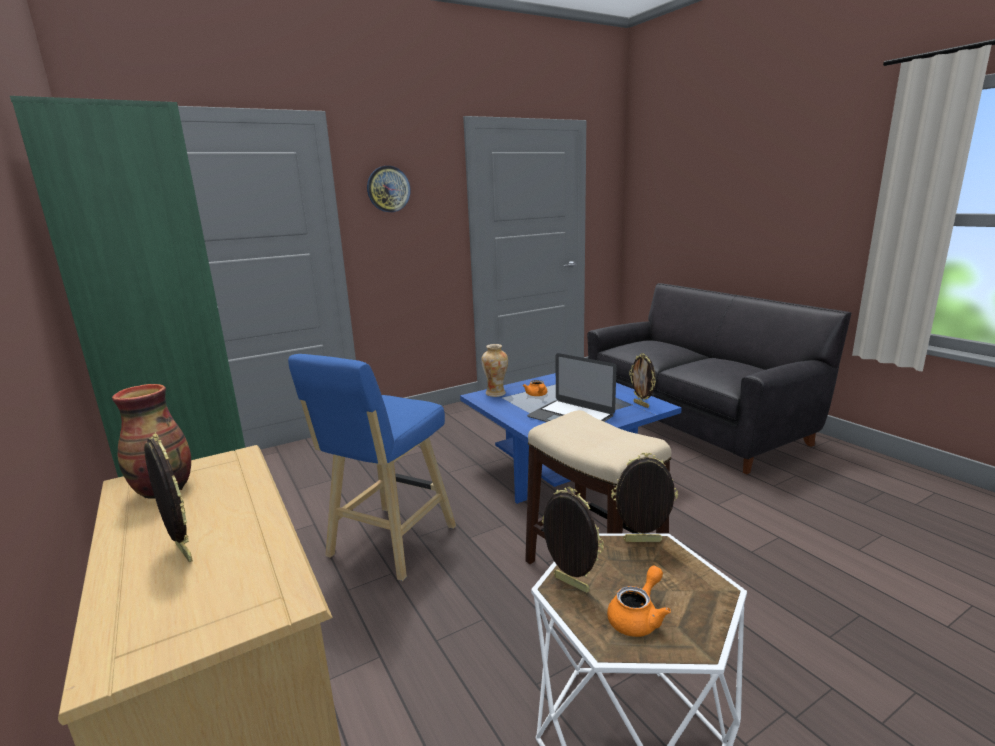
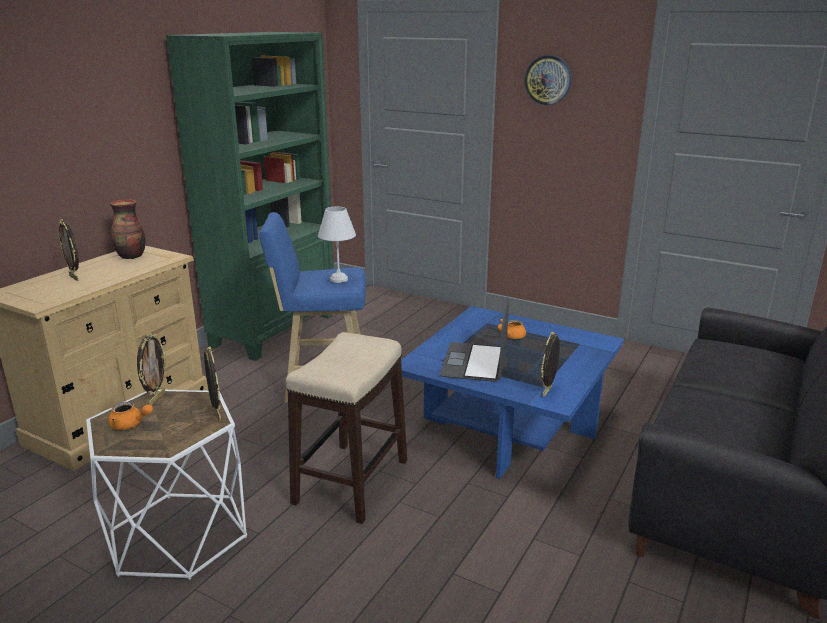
camera: 60 degrees right, 5 degrees up
(181, 553) = (75, 277): picture frame -> picture frame turned 120 degrees clockwise
(401, 405) = (339, 279): none -> white table lamp
(496, 393) = (492, 318): vase -> none

